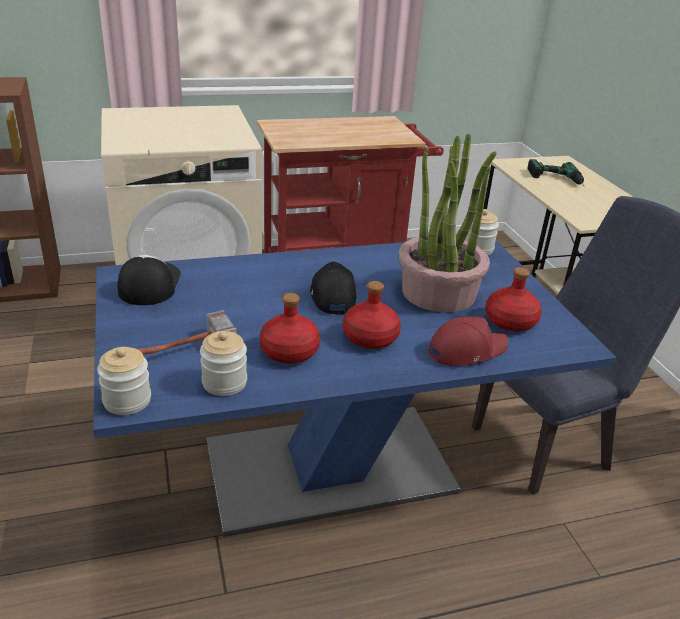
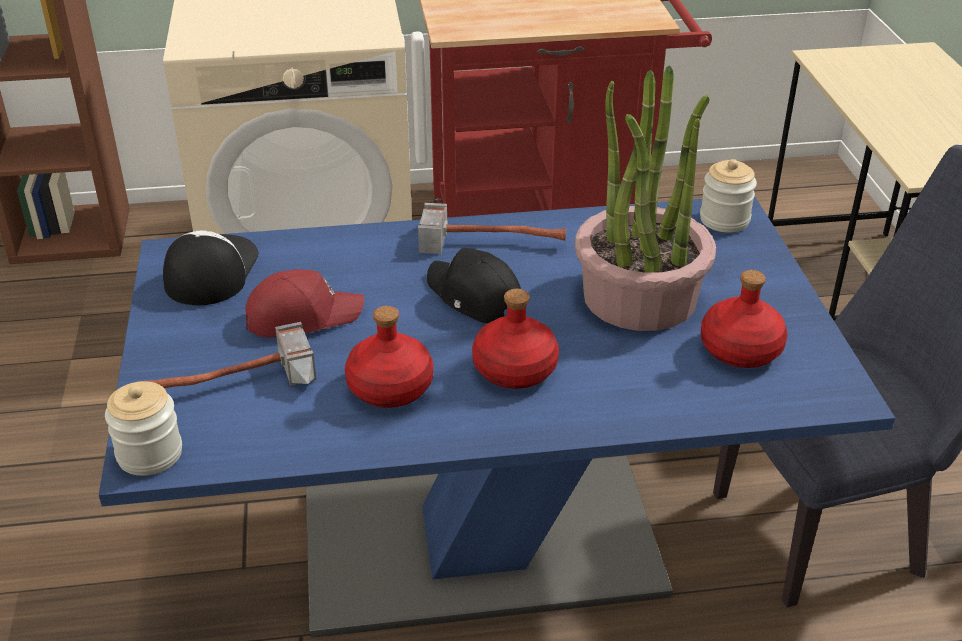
camera: 10 degrees right, 5 degrees up
(224, 382) = (287, 433): jar -> none
(332, 295) = (474, 297): black cap -> black cap turned 45 degrees counterclockwise
(336, 261) = (494, 238): none -> hammer
(466, 350) = (656, 396): red cap -> red cap (302, 316)
(557, 180) = (898, 91): power drill -> none

